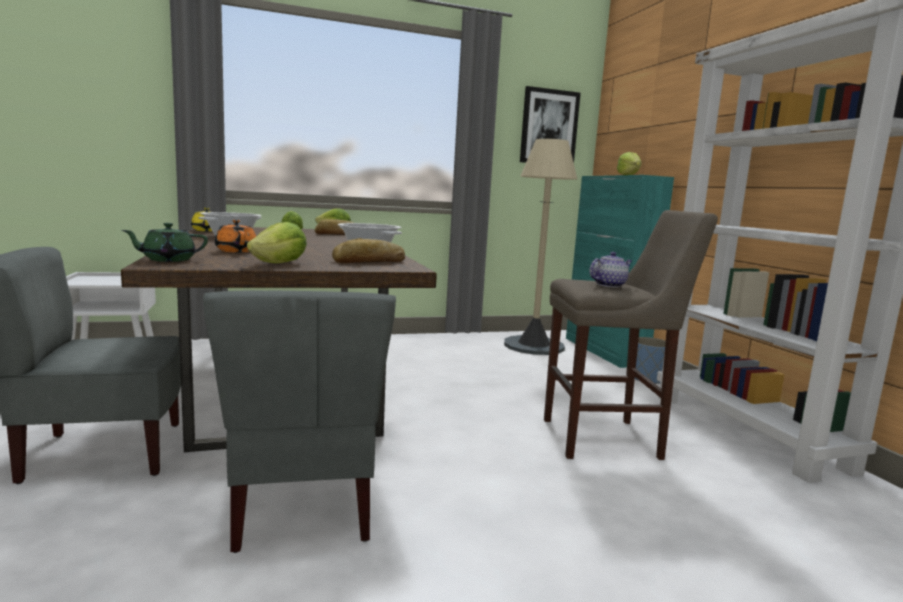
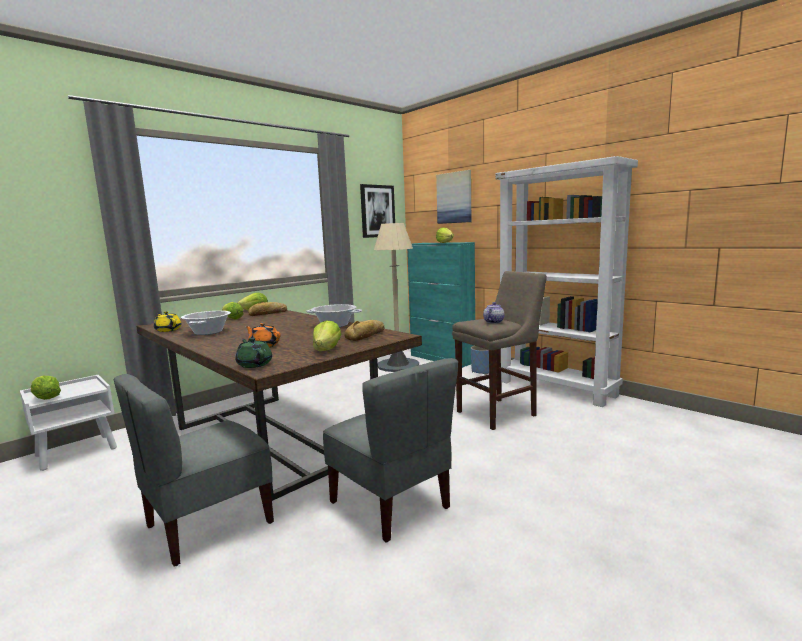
camera: 25 degrees left, 0 degrees up
(81, 282) = (46, 399): none -> lettuce
(168, 260) = (254, 364): green teapot -> green teapot turned 105 degrees clockwise
(658, 108) = (454, 198): none -> picture

